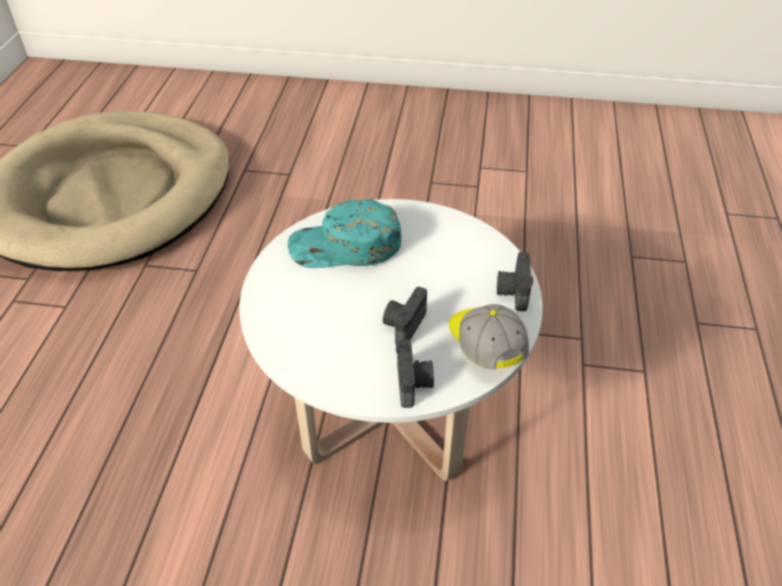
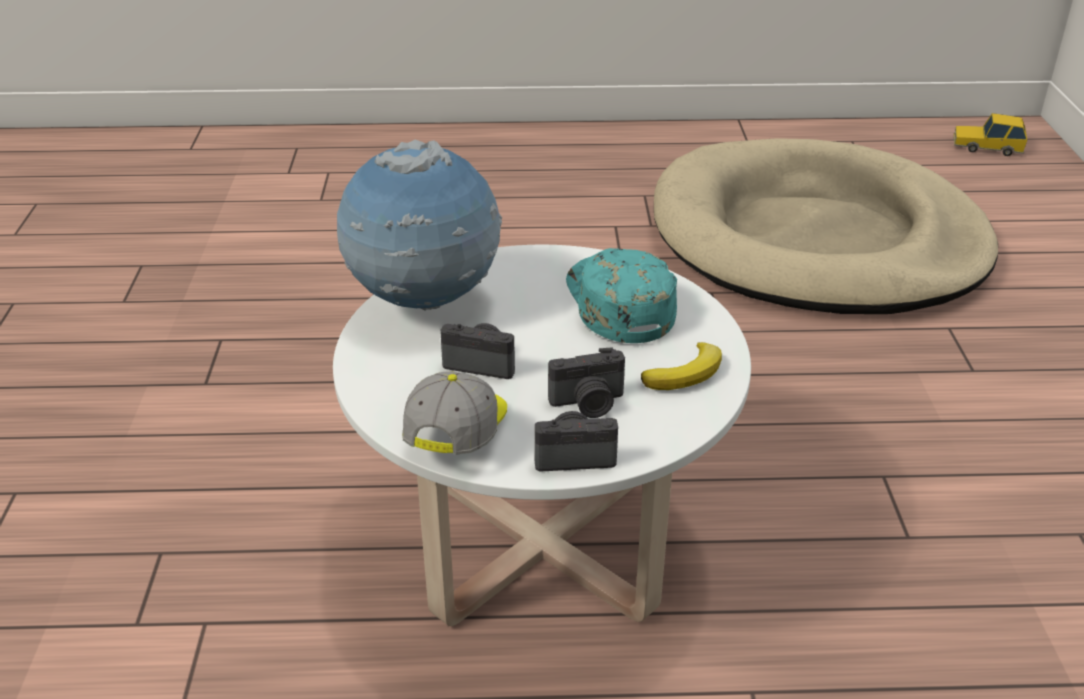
camera: 80 degrees right, 10 degrees down
(49, 89) = (987, 147): none -> toy car
(312, 352) = (424, 303): none -> globe
(414, 383) = (383, 381): camera -> camera (588, 404)
(436, 229) = (686, 373): none -> banana
(485, 345) = (458, 434): cap -> cap turned 45 degrees counterclockwise

